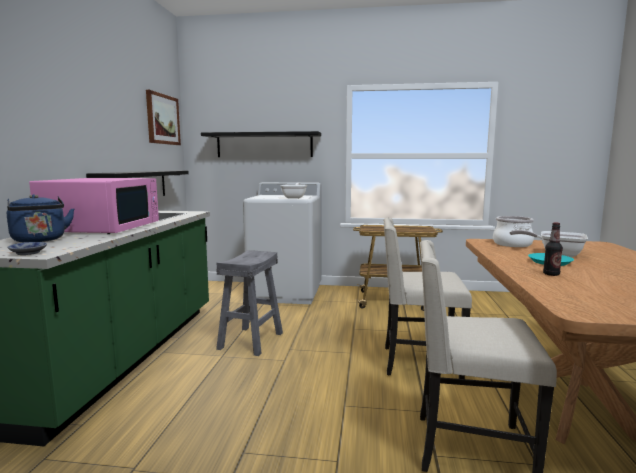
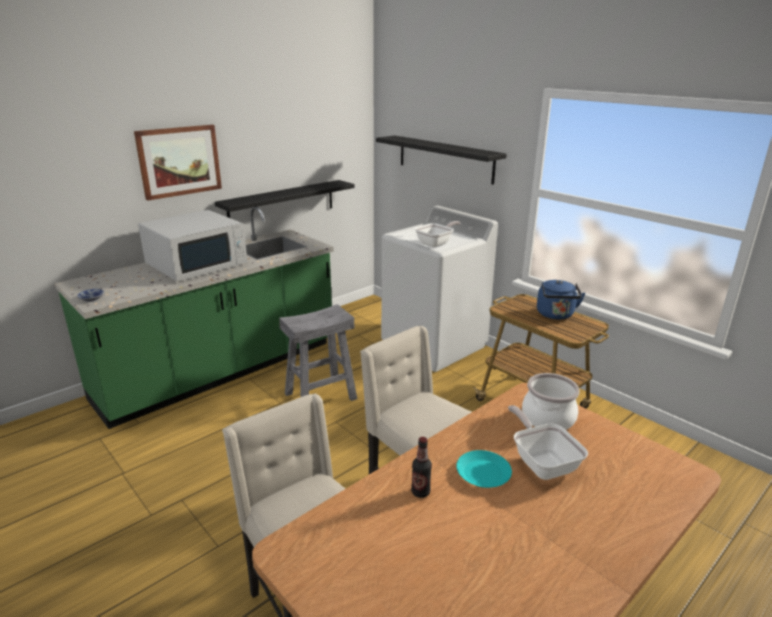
camera: 40 degrees right, 15 degrees up
(40, 240) = (128, 278): blue kettle -> blue kettle (556, 315)
(103, 227) = (197, 264): pink microwave -> white microwave
(162, 119) = (335, 123): picture -> picture (179, 161)

